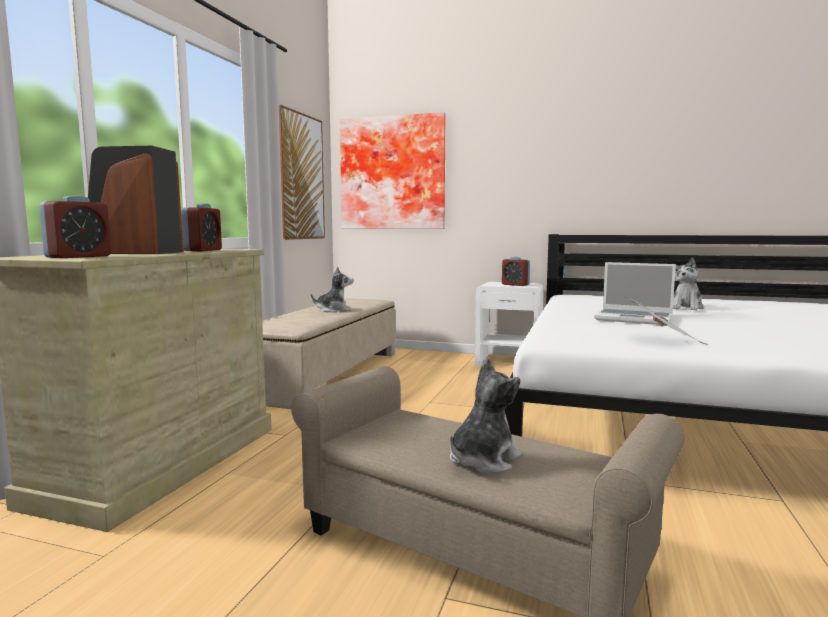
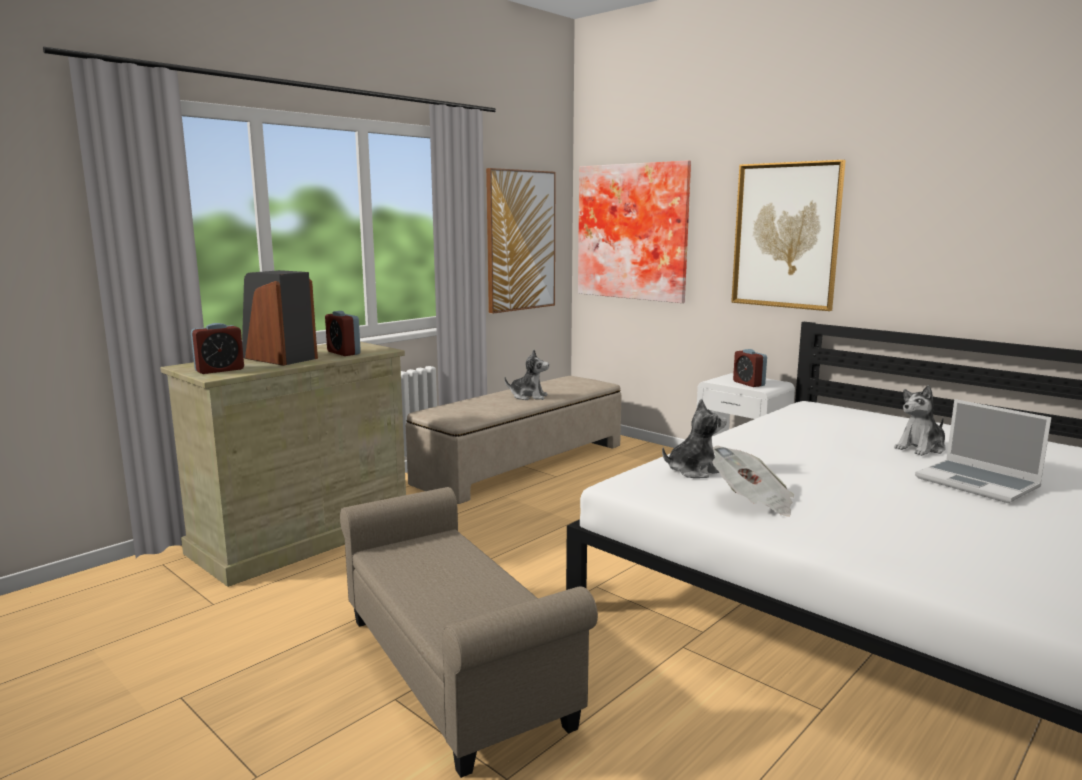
camera: 25 degrees right, 5 degrees up
(203, 250) = (343, 353): alarm clock -> alarm clock turned 105 degrees clockwise
(482, 460) = (445, 595): plush toy -> plush toy (693, 471)
(528, 169) = (786, 235): none -> picture
(634, 319) = (797, 461): laptop -> laptop (978, 483)

